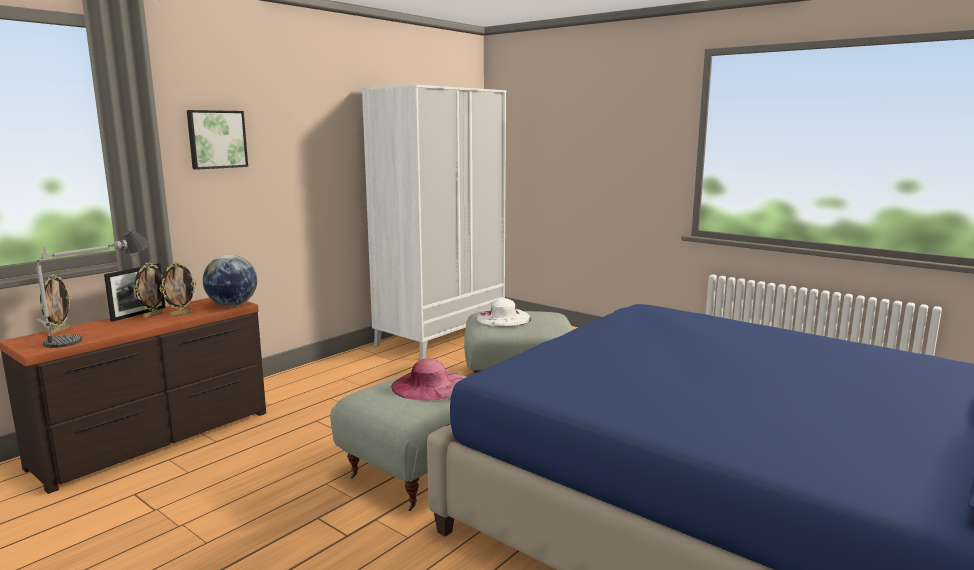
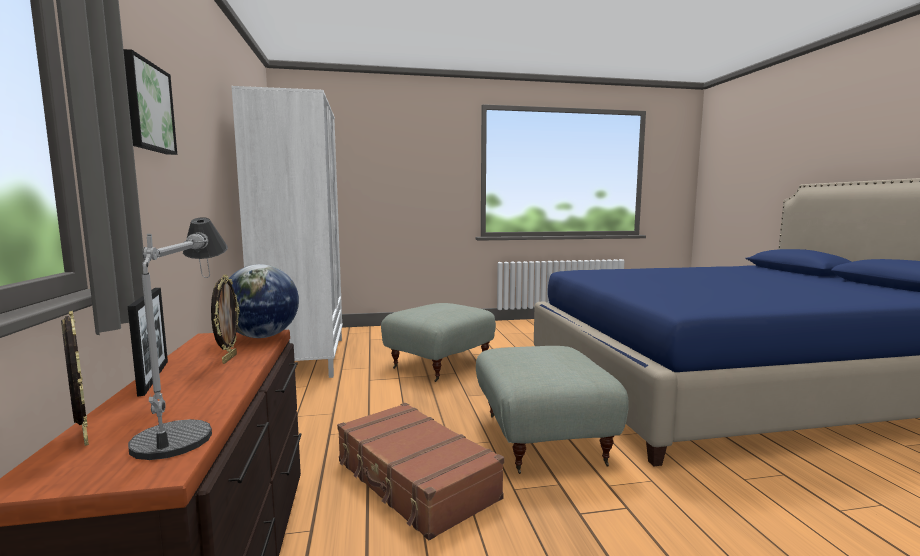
camera: 50 degrees left, 5 degrees down
(153, 315) = (186, 371): picture frame -> none
(300, 446) = (414, 480): none -> brown suitcase
(428, 385) = (542, 355): pink hat -> none
(503, 318) = (431, 310): white hat -> none

